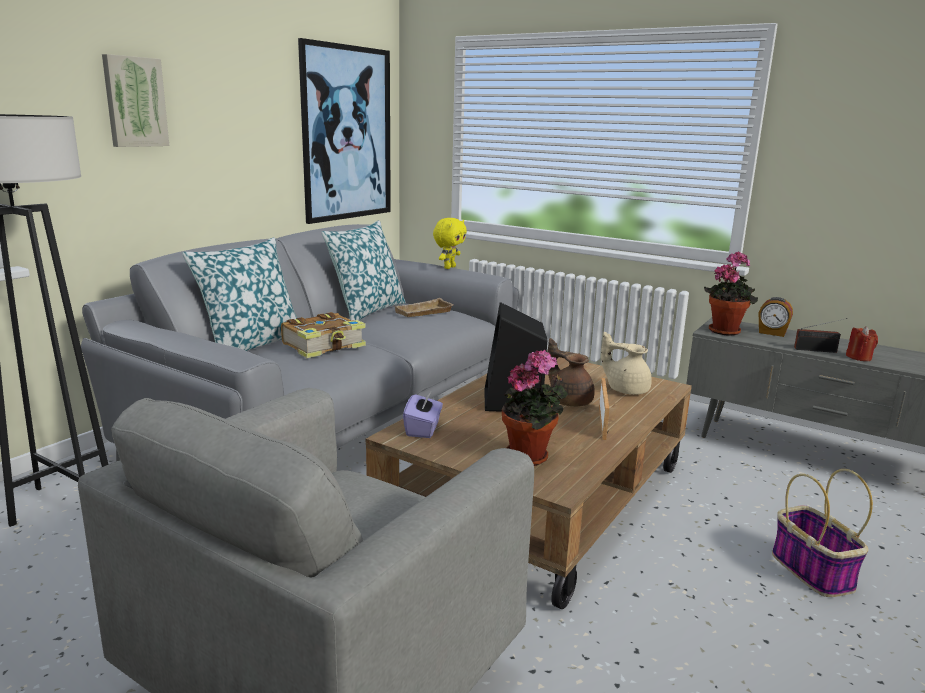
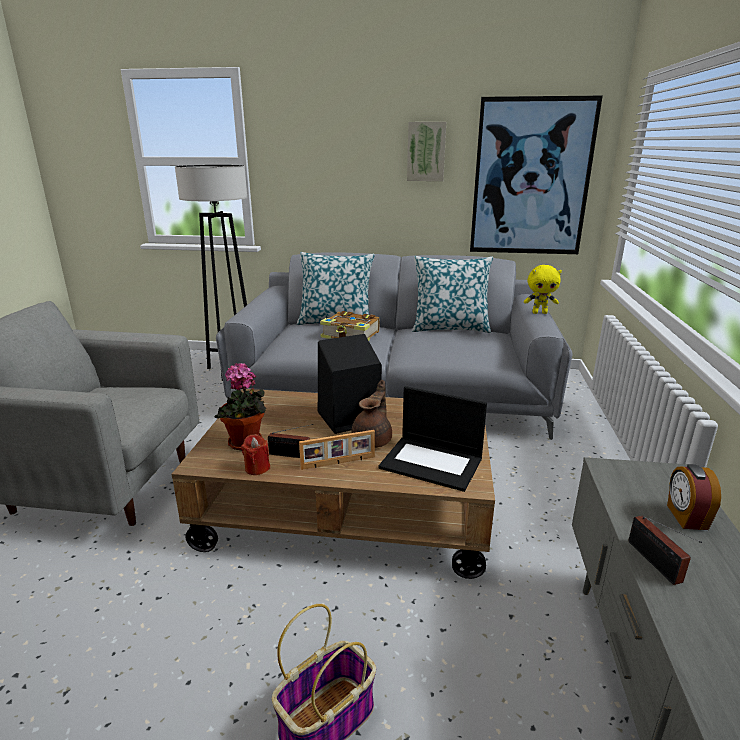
camera: 65 degrees right, 5 degrees up
(134, 102) = (332, 155): picture -> picture (426, 151)
(423, 429) = (268, 400): purple tissue box -> none
(424, 313) = (470, 342): beige tray -> none
(573, 439) = (292, 455): none -> radio
(626, 389) = (432, 463): beige teapot -> laptop
(725, 330) = (630, 478): potted plant -> none
(859, 357) = (681, 612): red candle -> red candle (257, 468)

